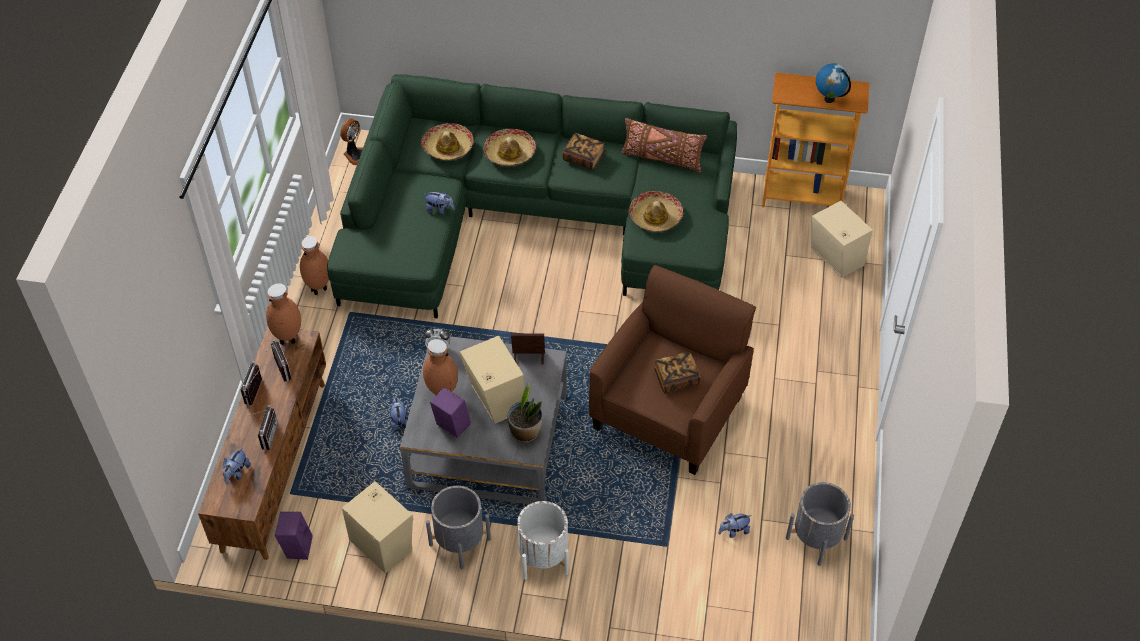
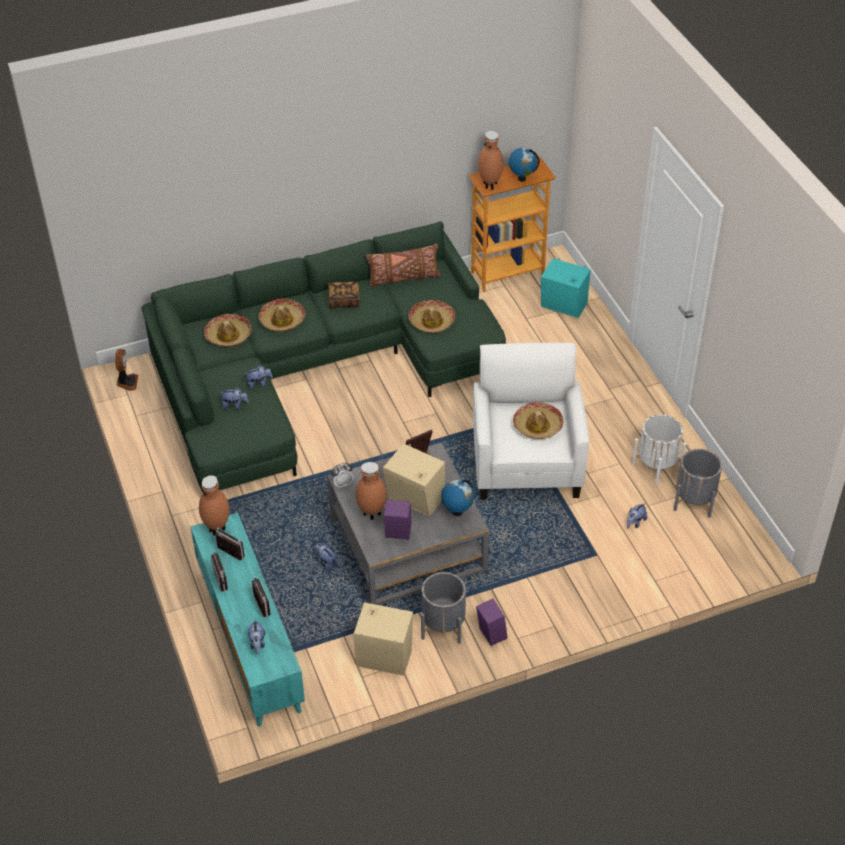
camera: 30 degrees left, 5 degrees down
(274, 464) = (249, 641): brown tv stand -> turquoise tv stand
(296, 546) = (318, 691): purple speaker -> purple speaker (490, 634)
(319, 288) = (180, 495): brown vase -> brown vase (490, 185)
(401, 221) = (235, 405): none -> plush toy
(525, 432) = (457, 512): potted plant -> globe
(543, 557) = (514, 605): white planter -> white planter (656, 465)
(669, 411) = (526, 463): brown armchair -> white armchair
(676, 378) = (537, 426): book -> hat
(836, 258) = (564, 306): beige speaker -> turquoise speaker

